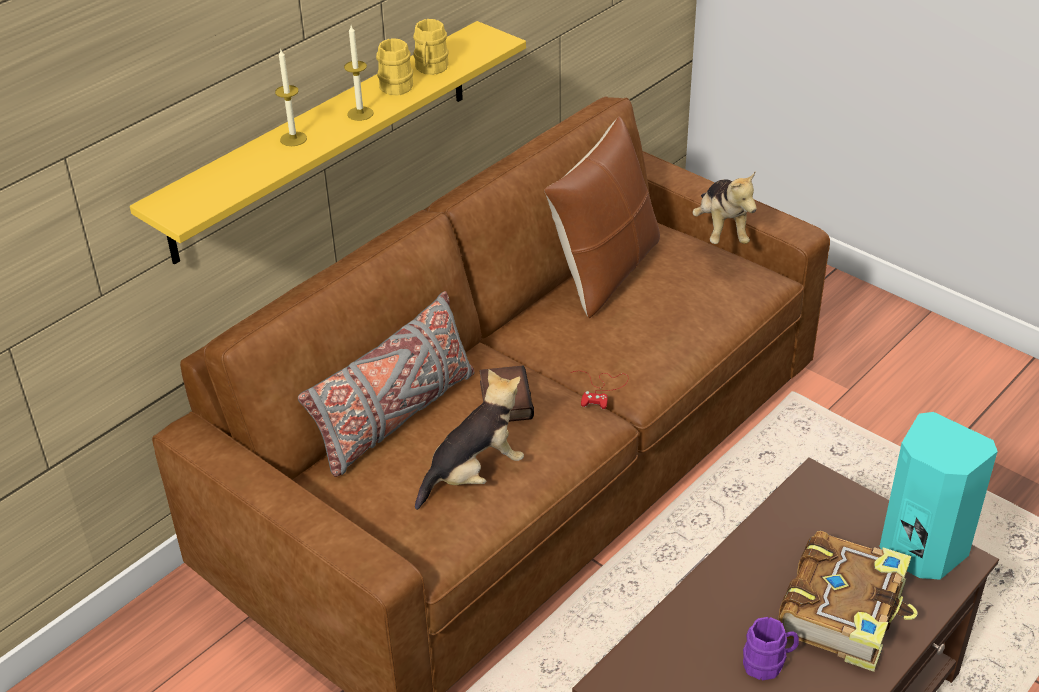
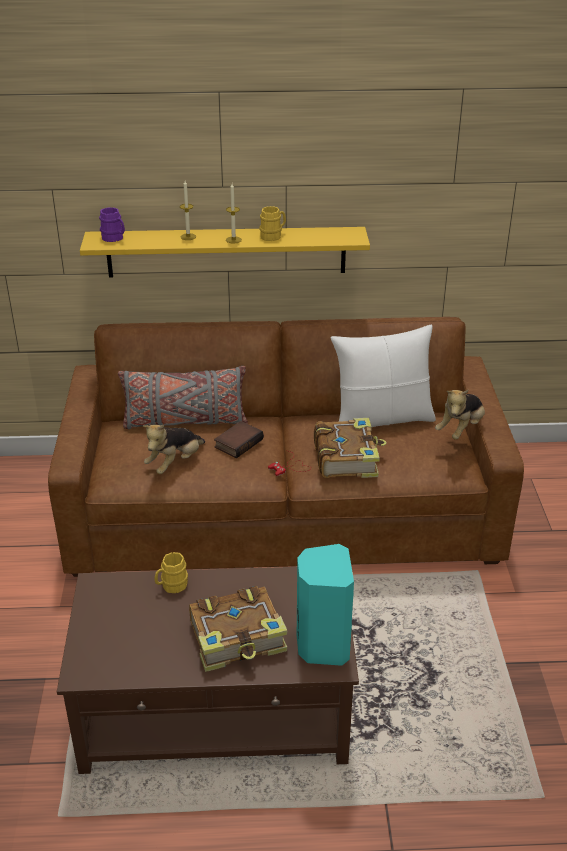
camera: 45 degrees right, 5 degrees down
(430, 69) = (300, 236): yellow mug -> yellow mug (171, 586)
(474, 474) = (175, 463): plush toy -> plush toy turned 120 degrees clockwise
(604, 272) = (382, 419): brown pillow -> white pillow
(643, 338) = (347, 457): none -> book
(769, 663) = (168, 630): purple mug -> purple mug (114, 238)

